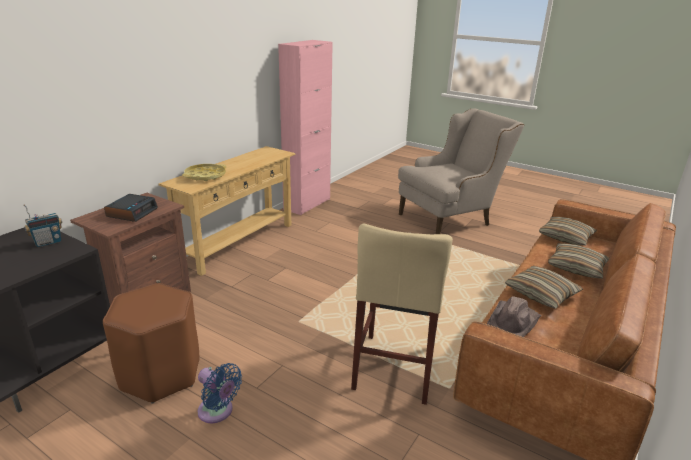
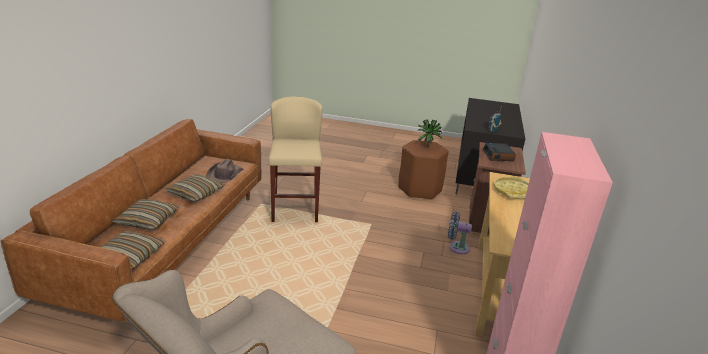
camera: 160 degrees right, 0 degrees up
(141, 306) = (427, 146): none -> potted plant
(218, 412) = (376, 181): blue fan -> blue fan (456, 247)

